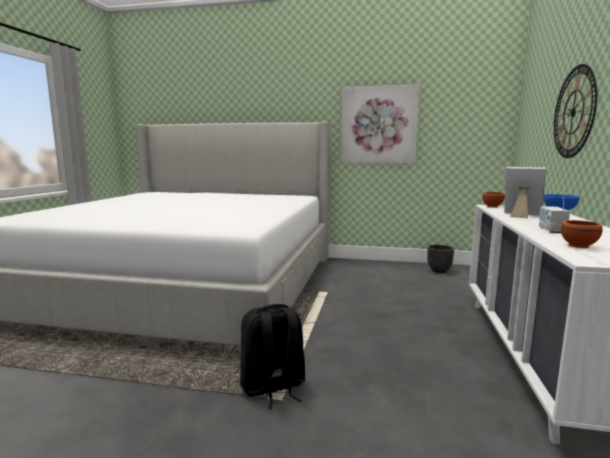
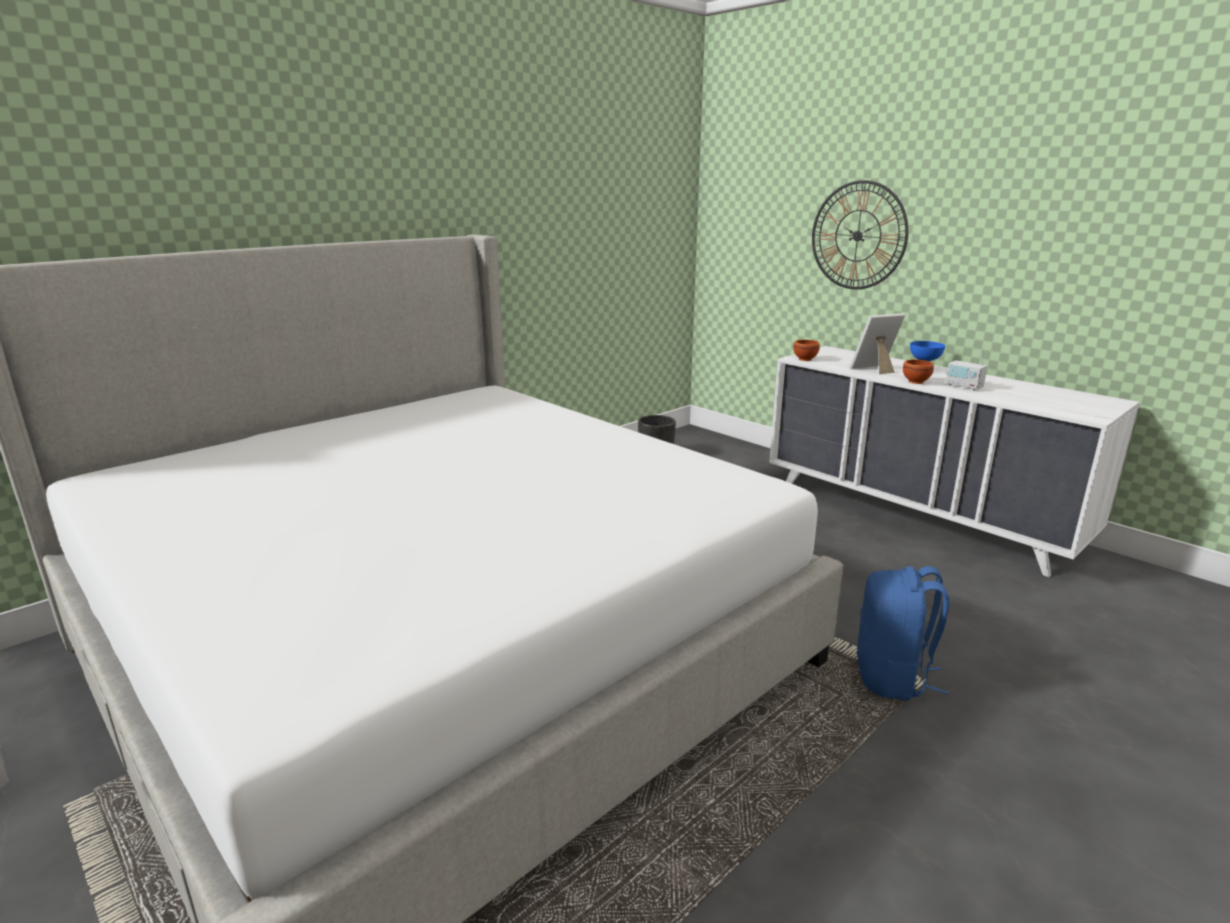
camera: 55 degrees left, 10 degrees up
(273, 387) = (892, 678): black backpack -> blue backpack
(378, 125) = (548, 235): picture -> none
(579, 246) = (1038, 402): brown bowl -> brown bowl (917, 382)

